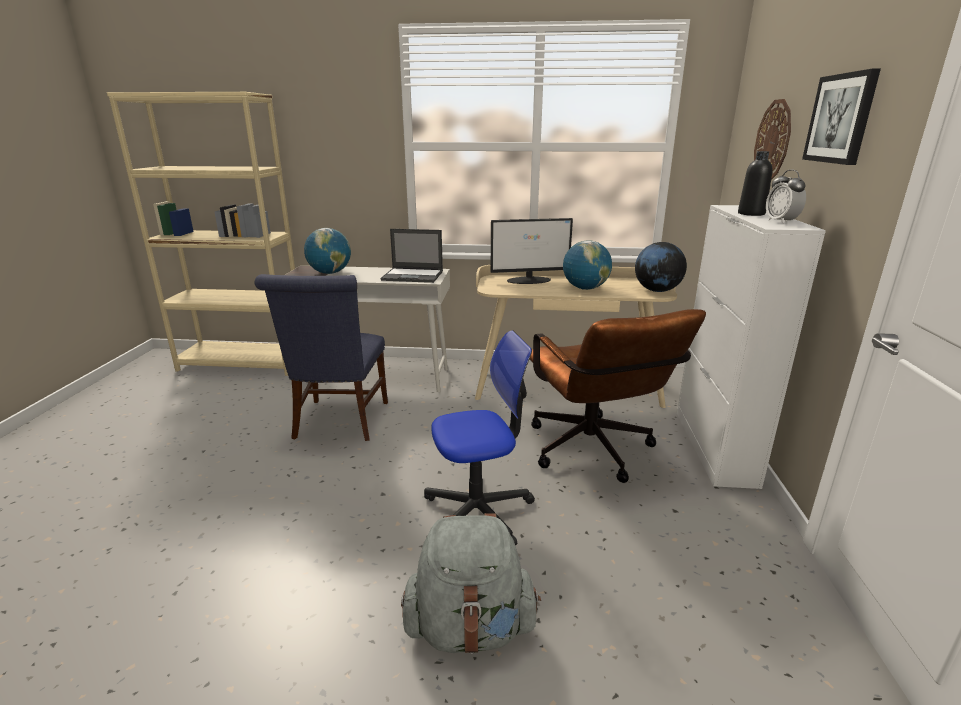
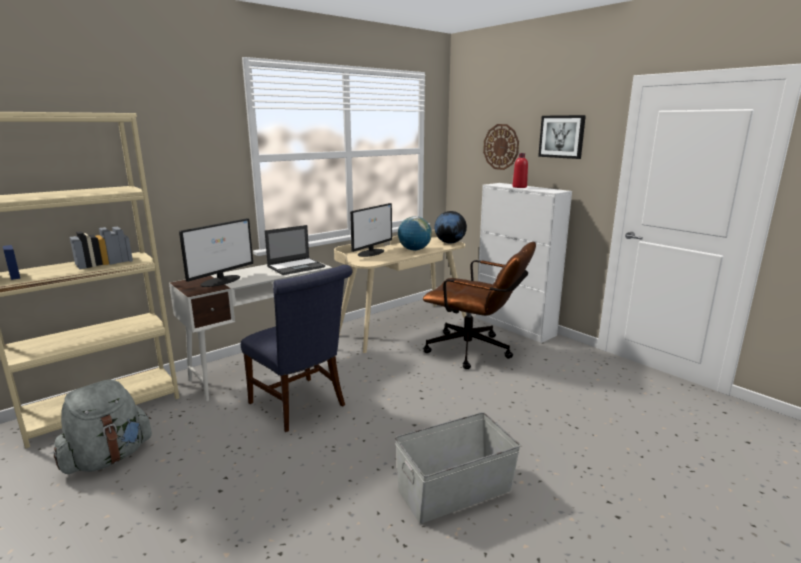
camera: 45 degrees left, 5 degrees down
(291, 579) = (454, 490): none -> grey storage box
(330, 273) = (221, 280): globe -> monitor
(470, 628) = (562, 447): grey backpack -> grey backpack (108, 458)
(479, 511) = (476, 404): office chair -> none
(751, 214) = (519, 187): black bottle -> red bottle
(781, 222) = (545, 189): alarm clock -> none

